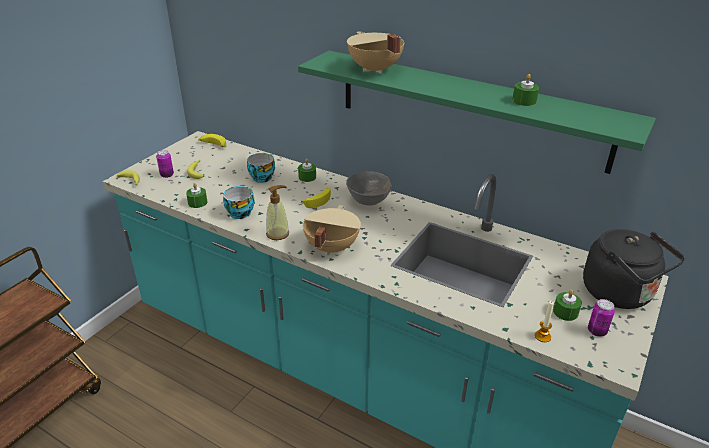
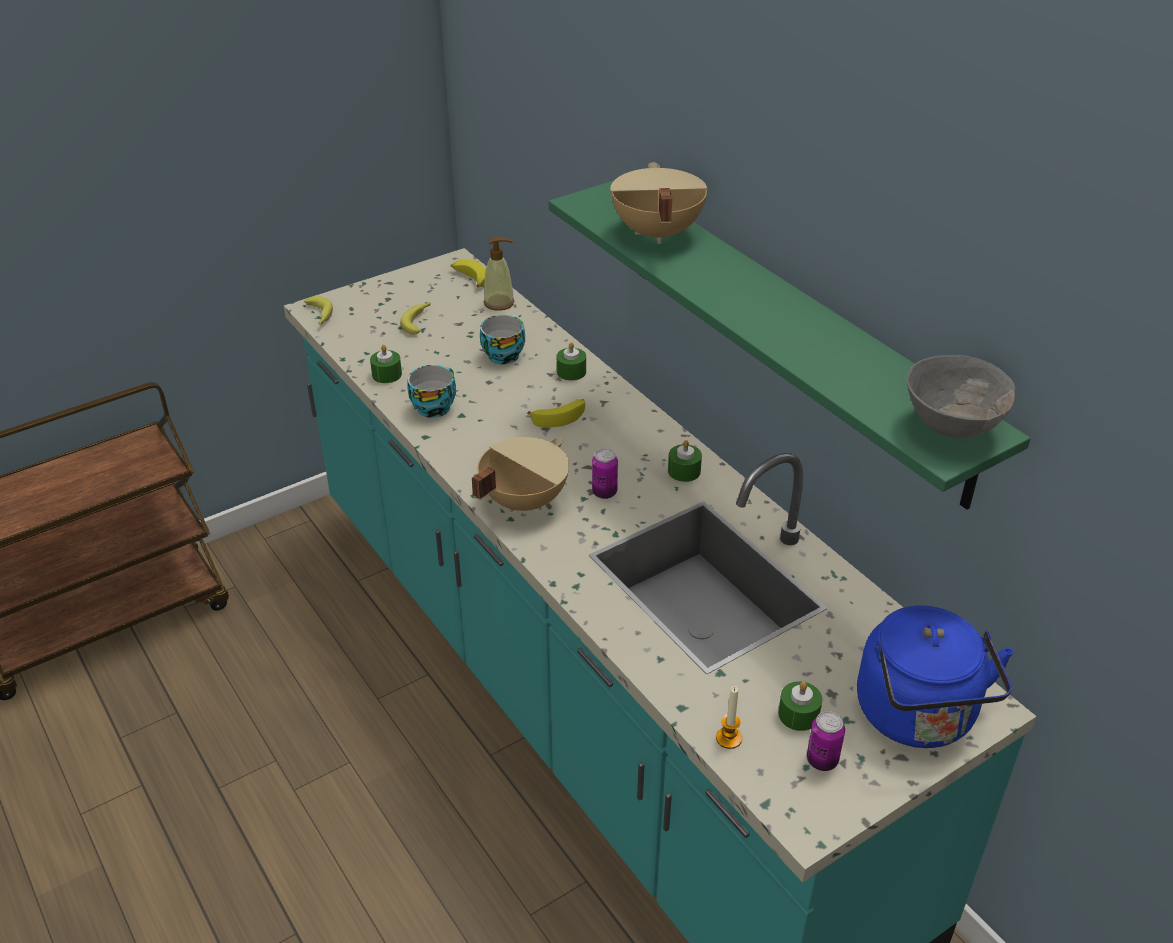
camera: 25 degrees right, 5 degrees up
(167, 175) = (373, 317): can -> can (604, 492)
(278, 234) = (463, 456): soap dispenser -> soap dispenser (499, 303)
(369, 202) = (635, 440): grey bowl -> grey bowl (952, 428)
(524, 101) = (835, 350): green candle -> green candle (684, 471)
(621, 294) = (919, 718): black kettle -> blue kettle

